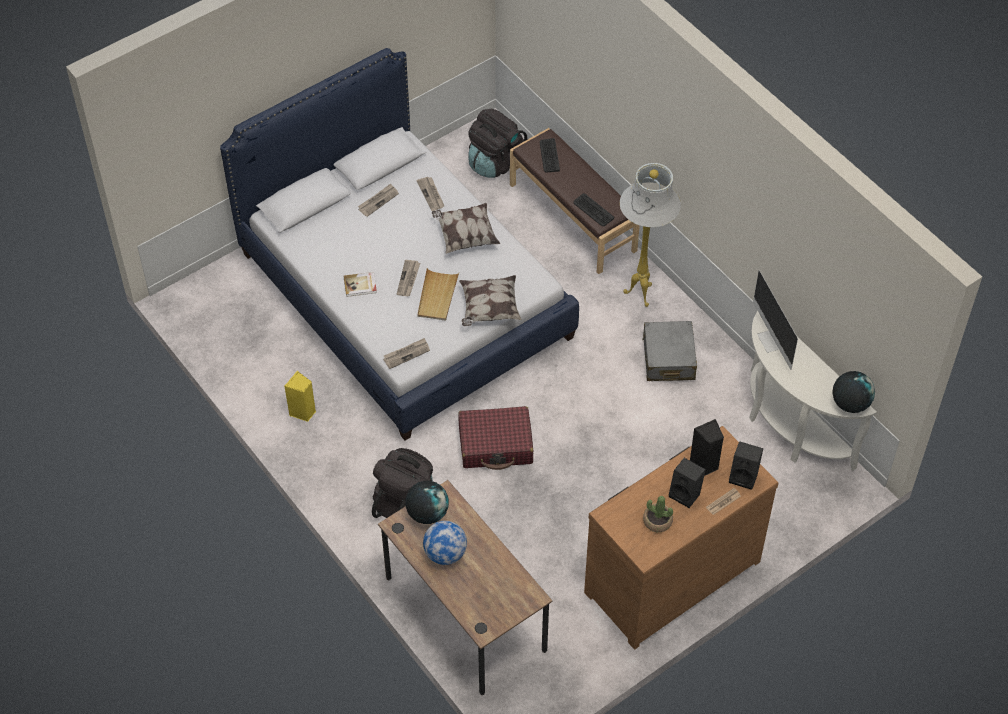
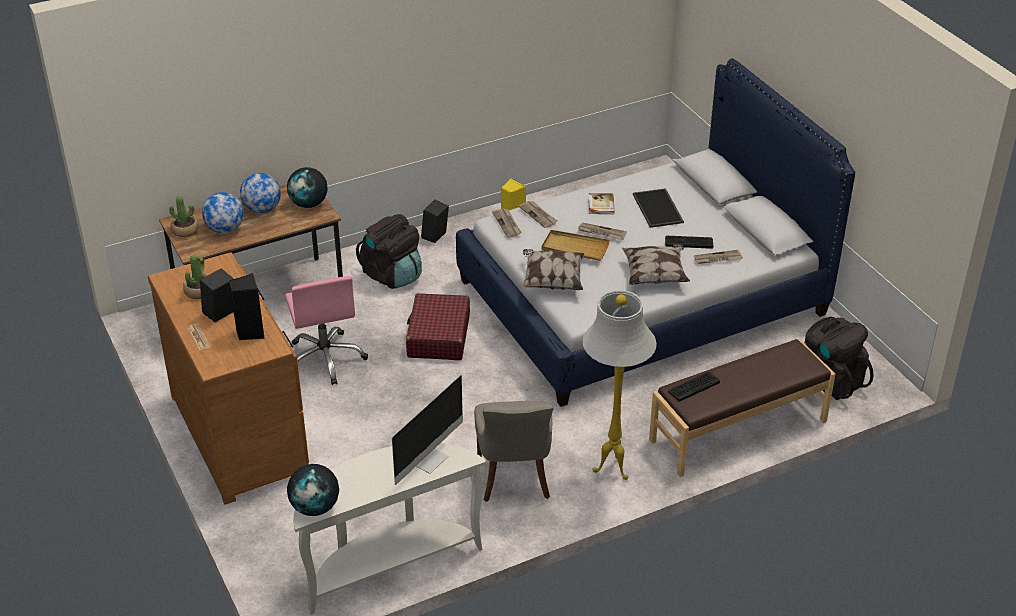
camera: 100 degrees right, 15 degrees down
(359, 241) = (659, 208): none -> tray
(378, 201) = (712, 225): newspaper -> newspaper (538, 215)
(487, 578) = (225, 229): none -> globe
(497, 615) = (185, 230): none -> potted plant
(548, 531) = (325, 358): none -> pink office chair
(549, 156) = (784, 363): keyboard -> keyboard (689, 242)
(668, 358) = (514, 478): grey suitcase -> grey chair
(744, 476) = (221, 357): black speaker -> black speaker (435, 237)
(772, 341) = (428, 458): monitor -> monitor turned 135 degrees clockwise

